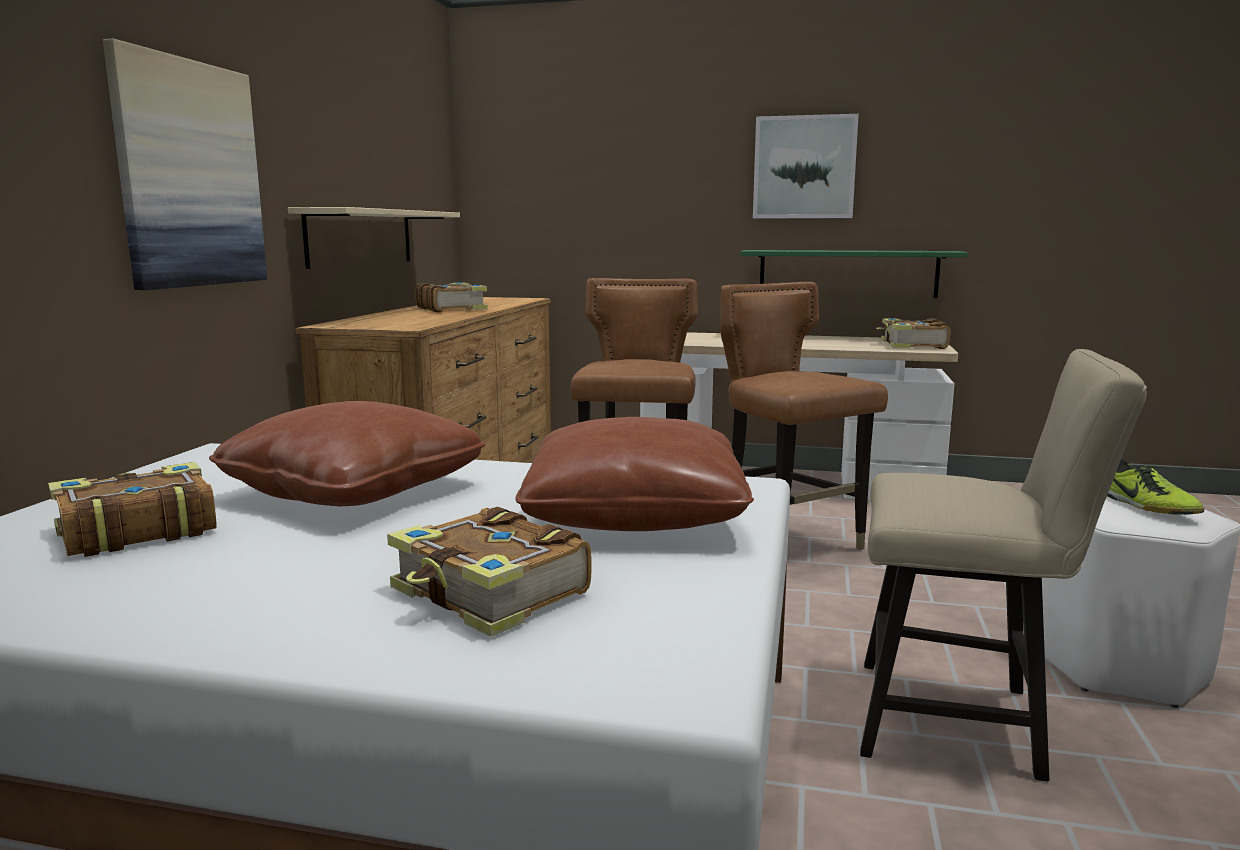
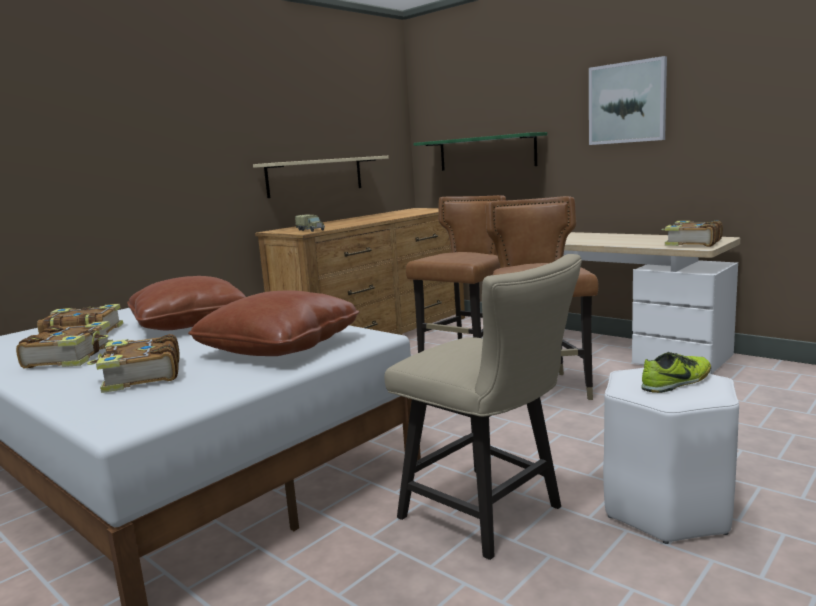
camera: 30 degrees right, 0 degrees up
(189, 175) = (179, 154): picture -> none
(407, 324) = (311, 230): none -> toy truck
(452, 309) = (372, 218): book -> book (71, 357)
(847, 273) = (663, 184): green shelf -> green shelf (486, 153)
(1147, 508) = (677, 382): shoe -> shoe turned 135 degrees counterclockwise

